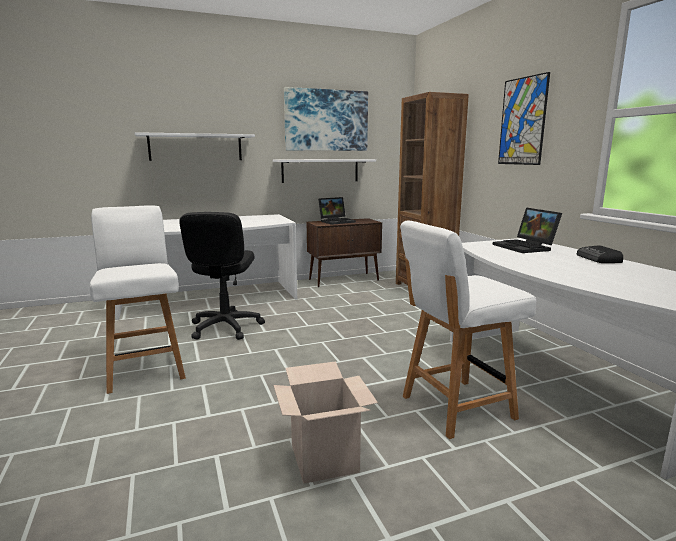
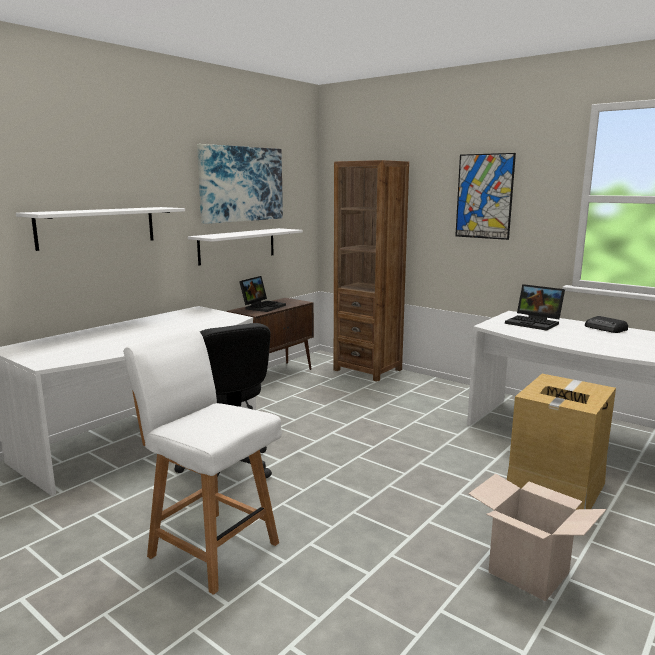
camera: 30 degrees left, 0 degrees up
(455, 408) = (554, 489): white chair -> cardboard box

